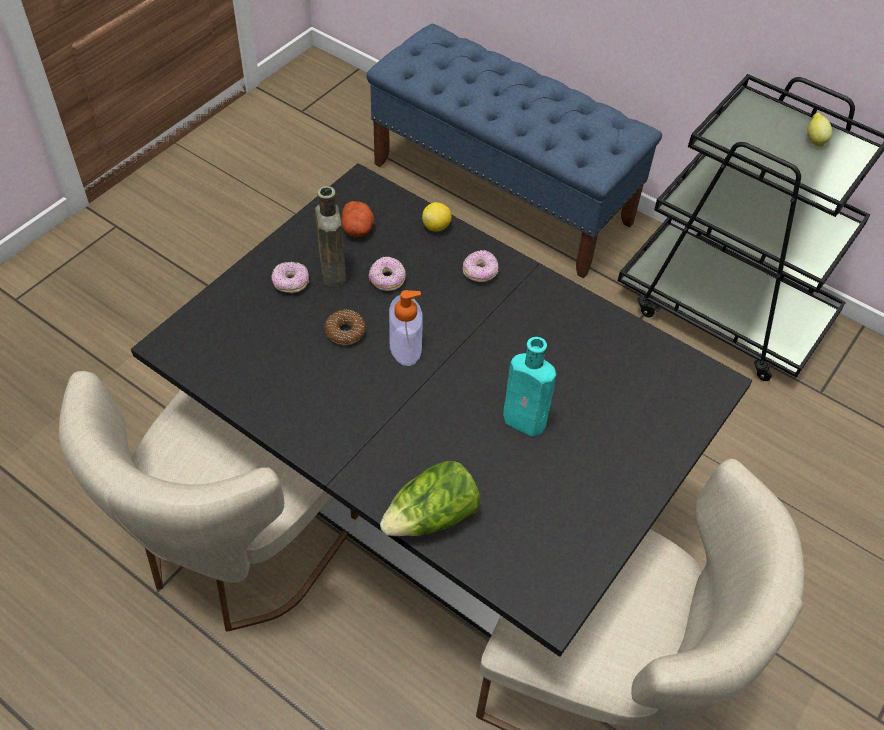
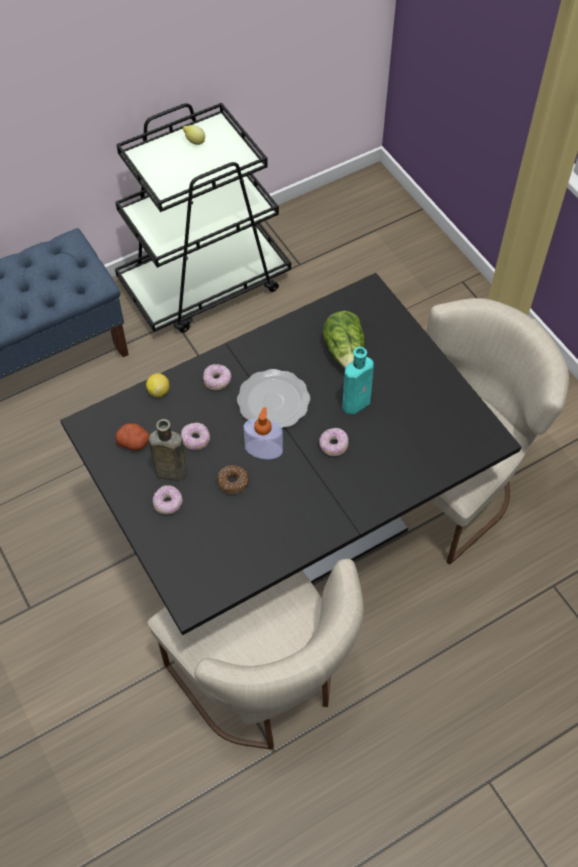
camera: 65 degrees left, 5 degrees up
(432, 517) = (408, 480): lettuce -> lettuce (345, 351)
(446, 416) = (333, 445): none -> donut
(479, 333) = (272, 401): none -> plate

